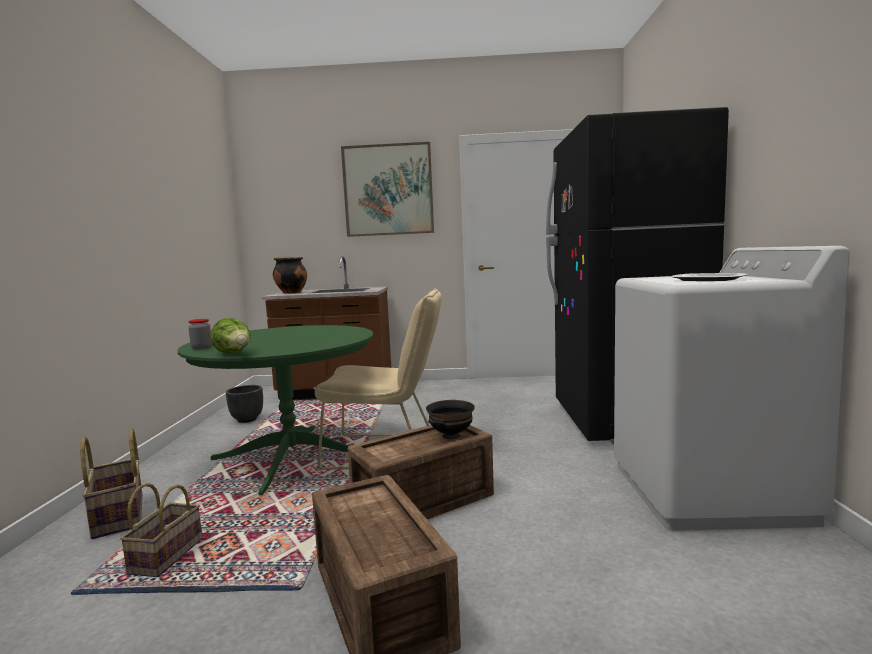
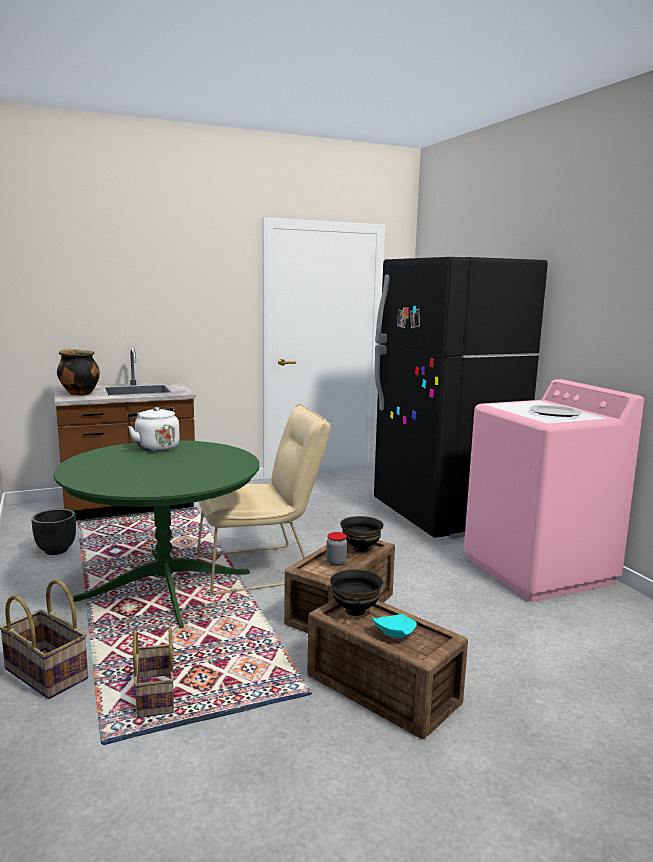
camera: 25 degrees left, 5 degrees up
(201, 347) = (94, 482): jar -> jar (336, 562)
(234, 354) = (157, 490): lettuce -> none
(303, 328) = (155, 447): none -> white kettle
(366, 498) = (356, 611): none -> black bowl
(376, 530) = (393, 633): none -> turquoise plate
(388, 190) = (183, 272): picture -> none
(707, 493) = (538, 570): white washing machine -> pink washing machine

